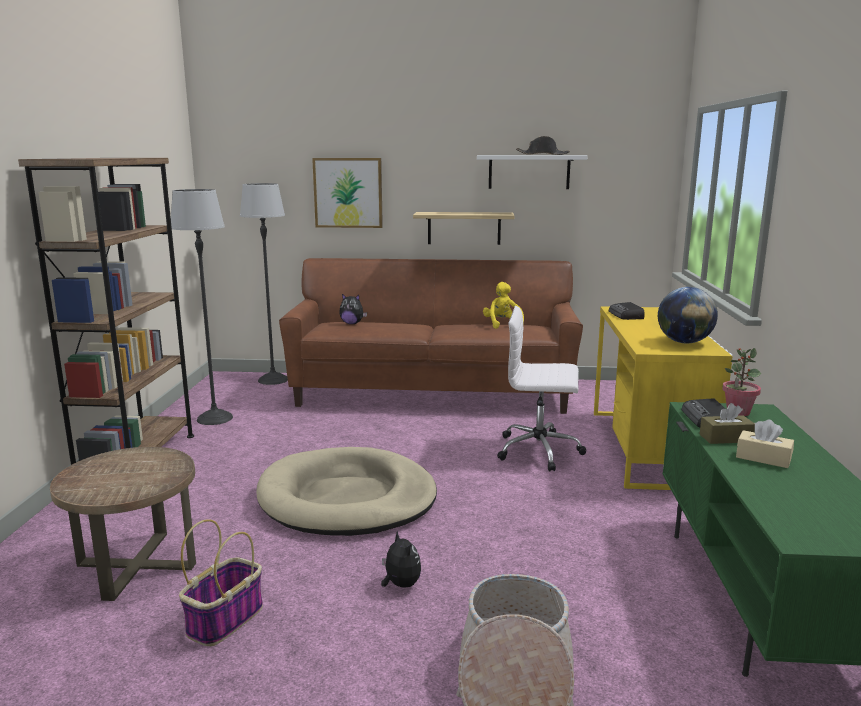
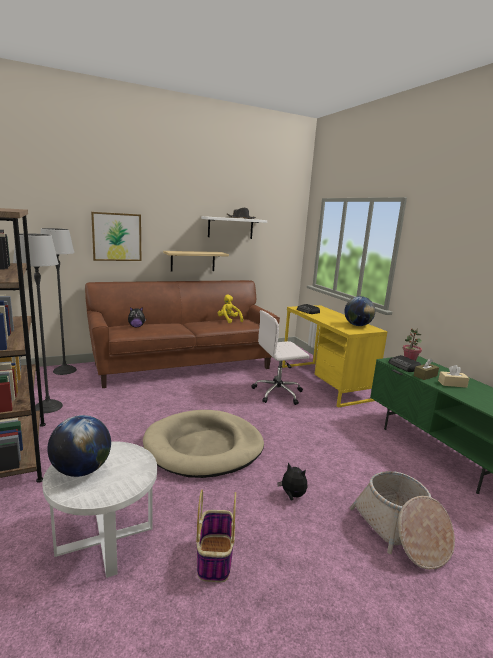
camera: 30 degrees left, 0 degrees up
(105, 469) = (81, 470): none -> globe
(136, 564) = (105, 538): brown side table -> white side table

